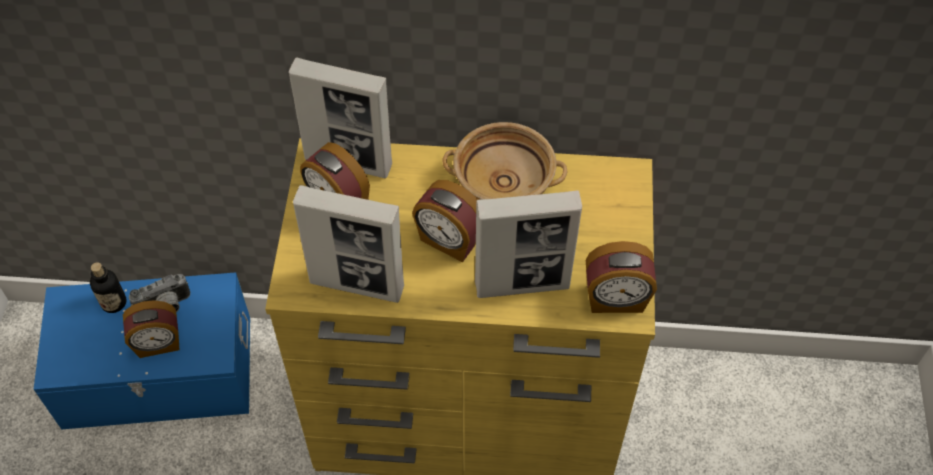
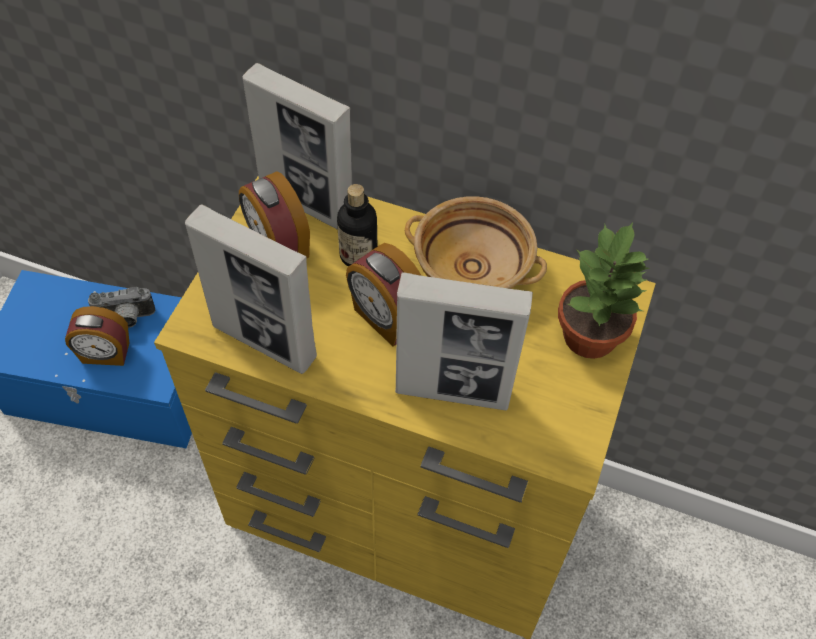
camera: 15 degrees right, 0 degrees up
(114, 302) = (78, 301): bottle -> bottle (358, 255)
(615, 214) = (591, 336): none -> potted plant
(616, 299) = (559, 438): alarm clock -> none

